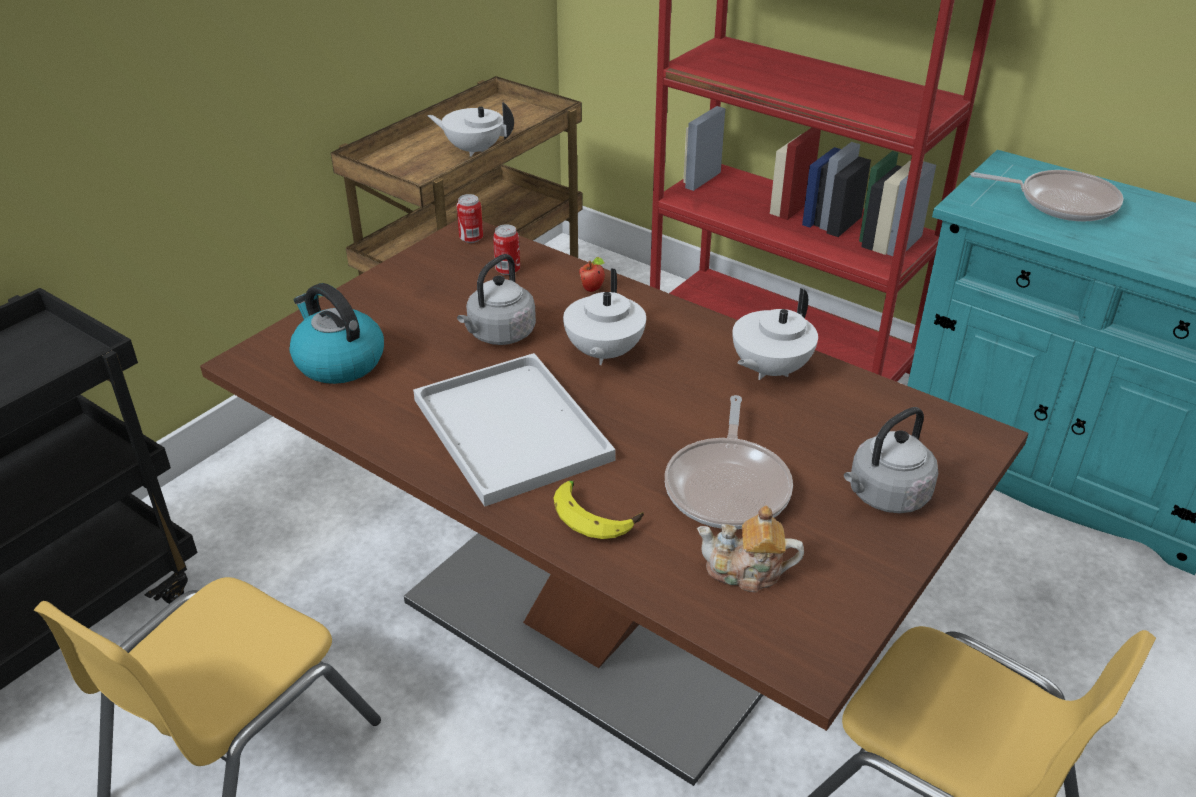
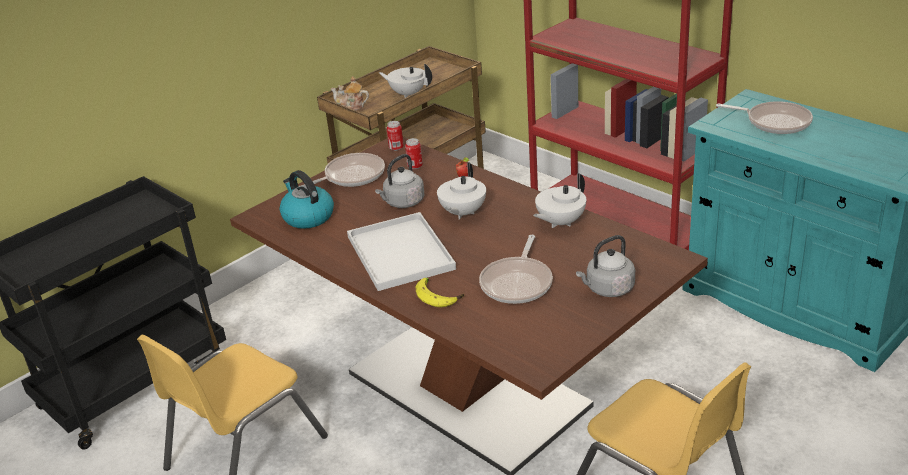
camera: 10 degrees right, 5 degrees down
(404, 287) = (351, 176): none -> frying pan
(746, 572) = (515, 324): teapot -> teapot (351, 106)

